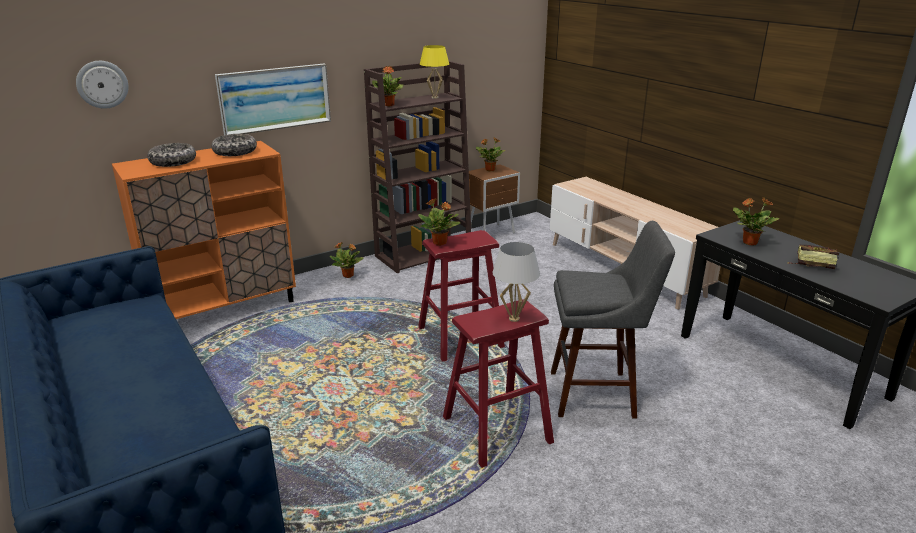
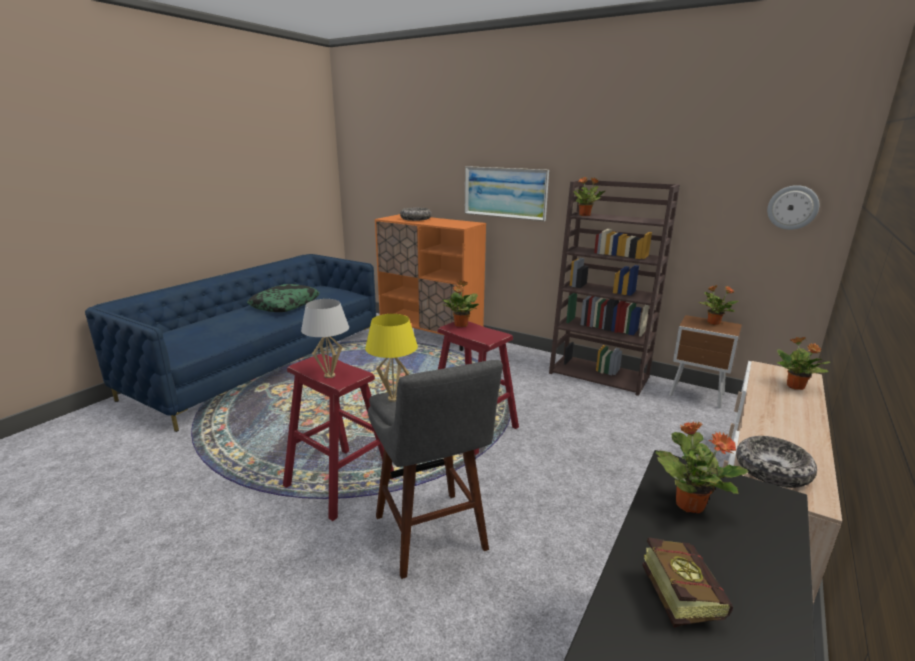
camera: 65 degrees right, 5 degrees down
(102, 84) = (405, 163): wall clock -> wall clock (792, 207)
(129, 353) = (285, 304): none -> pillow
(235, 152) = (452, 223): bowl -> bowl (772, 470)
(348, 275) = (520, 357): potted plant -> potted plant (795, 387)
(434, 97) = (643, 219): yellow table lamp -> yellow table lamp (393, 398)

